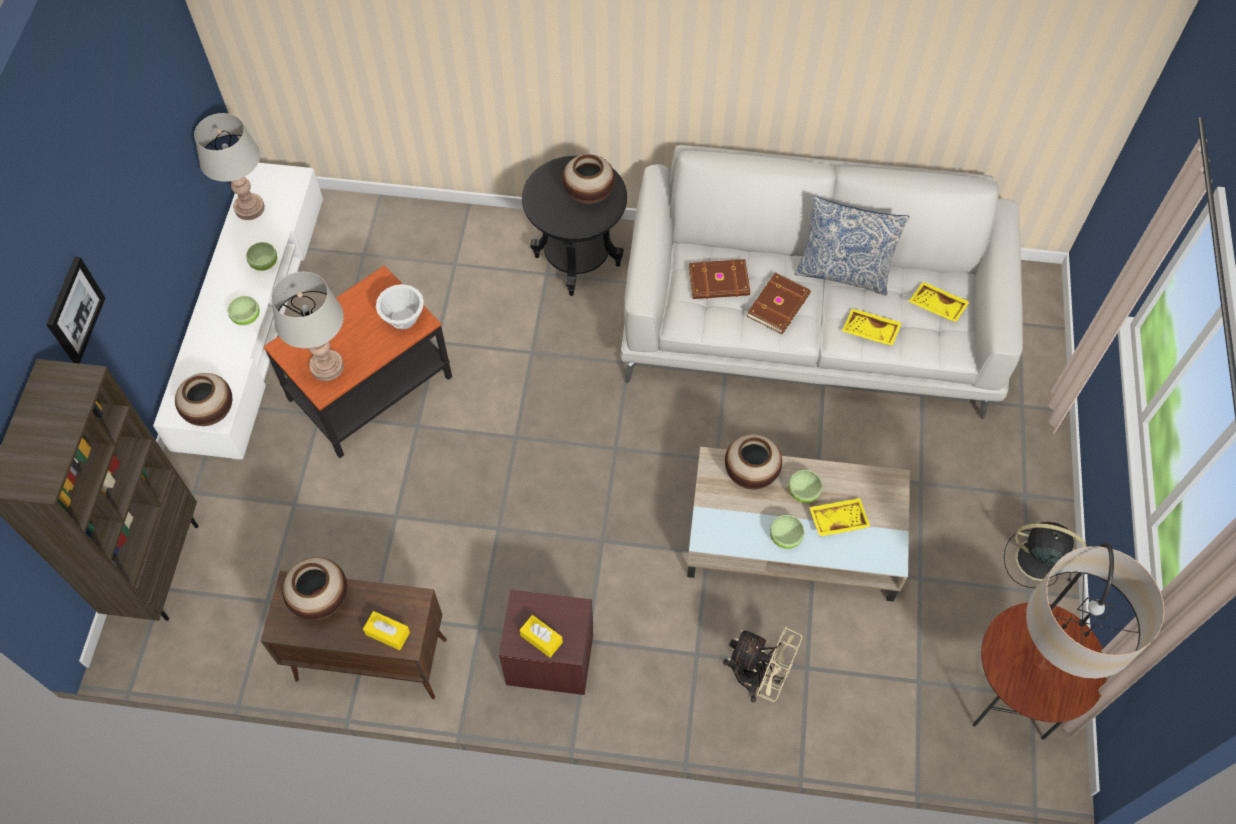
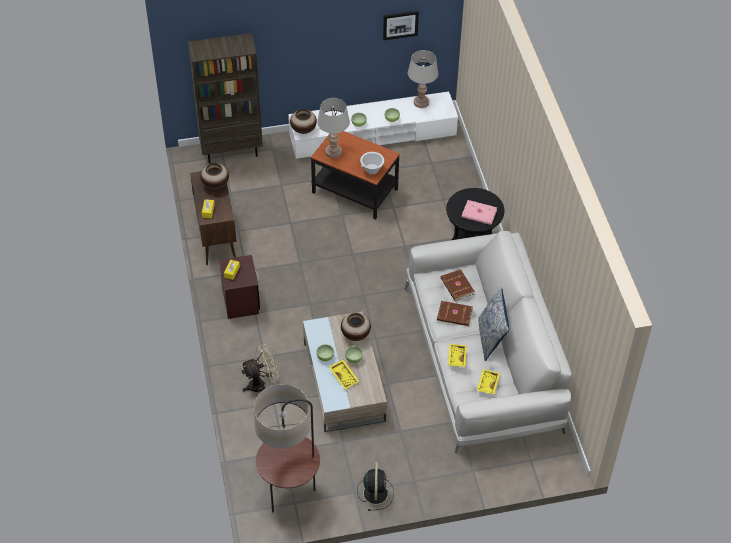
camera: 70 degrees right, 10 degrees down
(74, 310) = (287, 39): picture -> picture (400, 24)
(589, 194) = (479, 214): vase -> pink book
(758, 678) = (261, 384): beige fan -> beige fan turned 120 degrees counterclockwise

